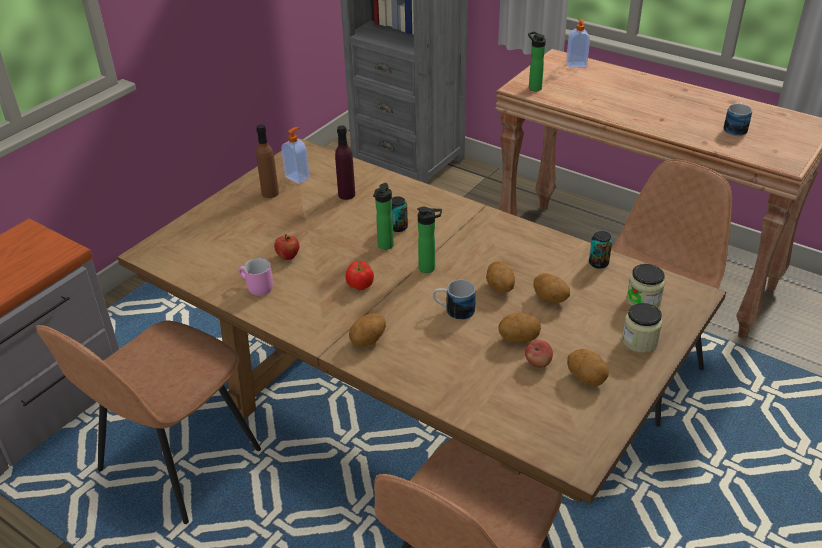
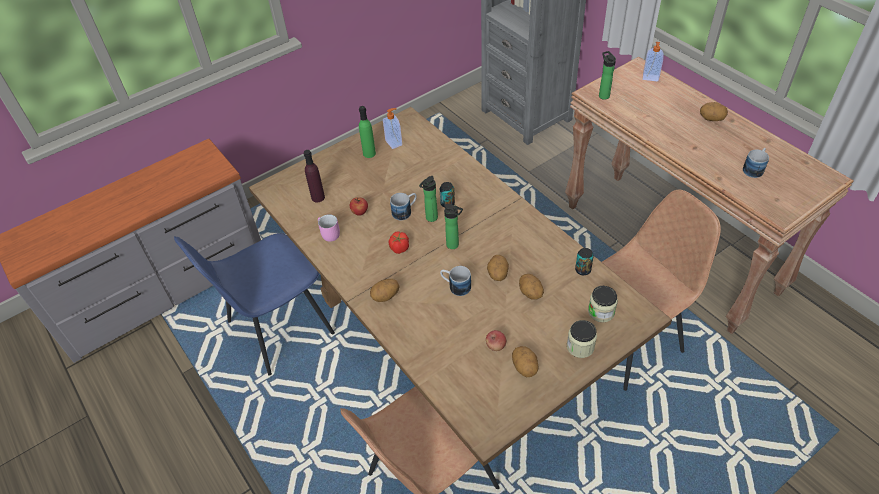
camera: 20 degrees right, 10 degrees up
(176, 463) = (277, 329): brown chair -> blue chair
(270, 193) = (369, 153): brown bottle -> green bottle
(346, 195) = (422, 166): purple bottle -> purple bottle (318, 197)
(348, 245) = (405, 211): none -> mug
(518, 338) = (491, 321): potato -> potato (711, 119)

